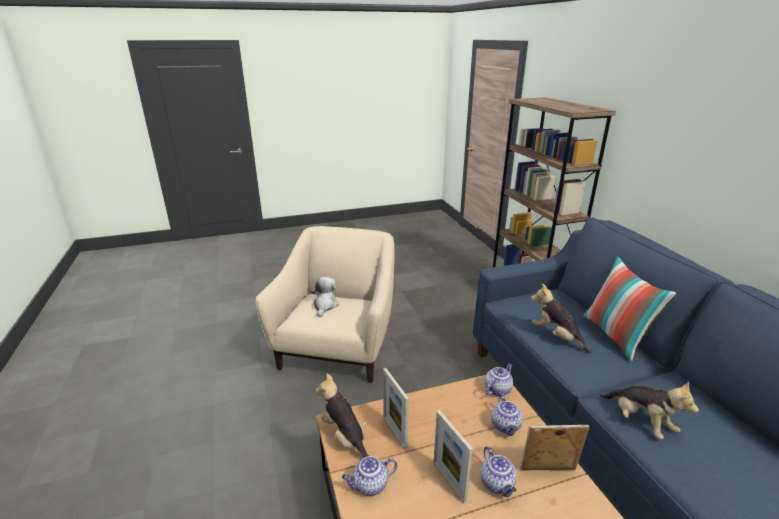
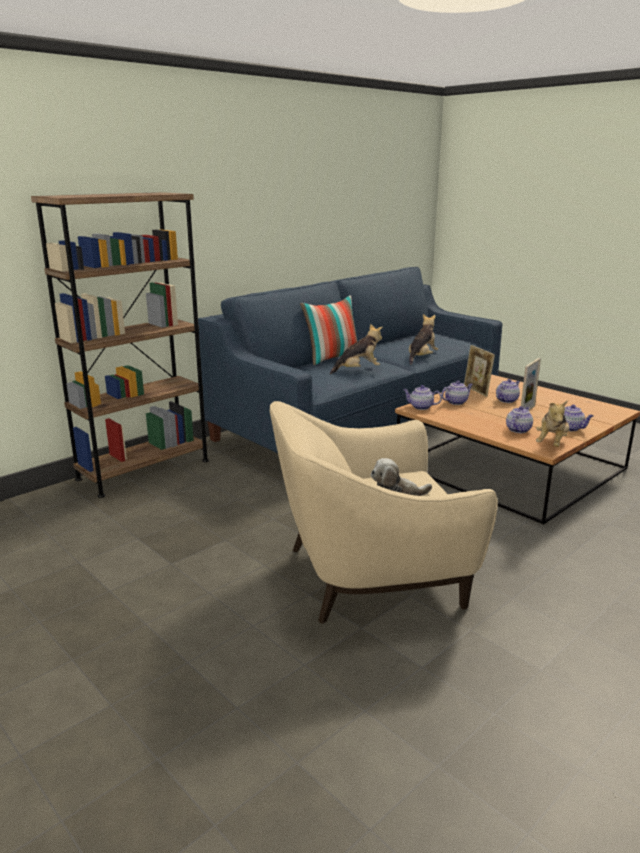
camera: 115 degrees left, 5 degrees down
(394, 432) = (518, 430): picture frame -> teapot
(556, 336) = (358, 370): plush toy -> plush toy turned 135 degrees counterclockwise

